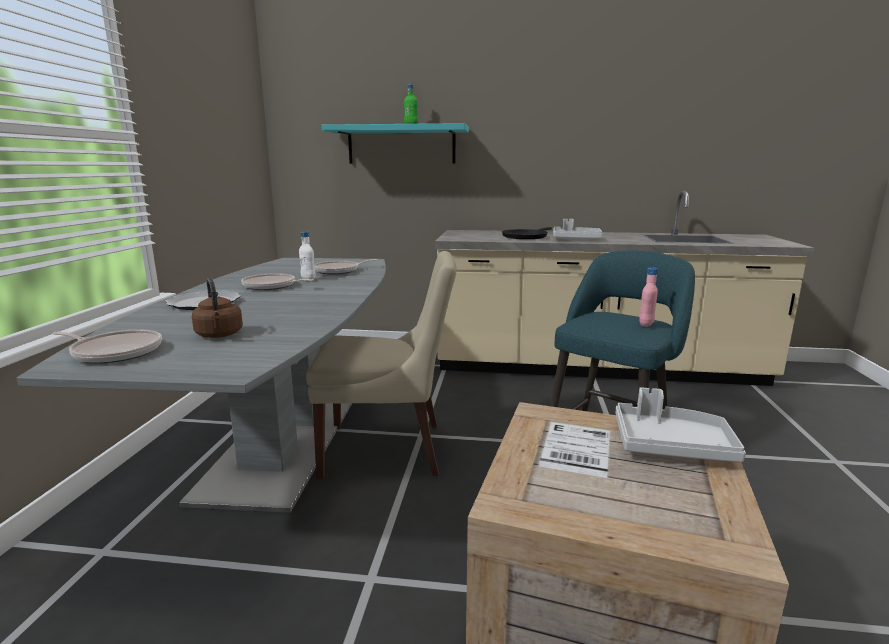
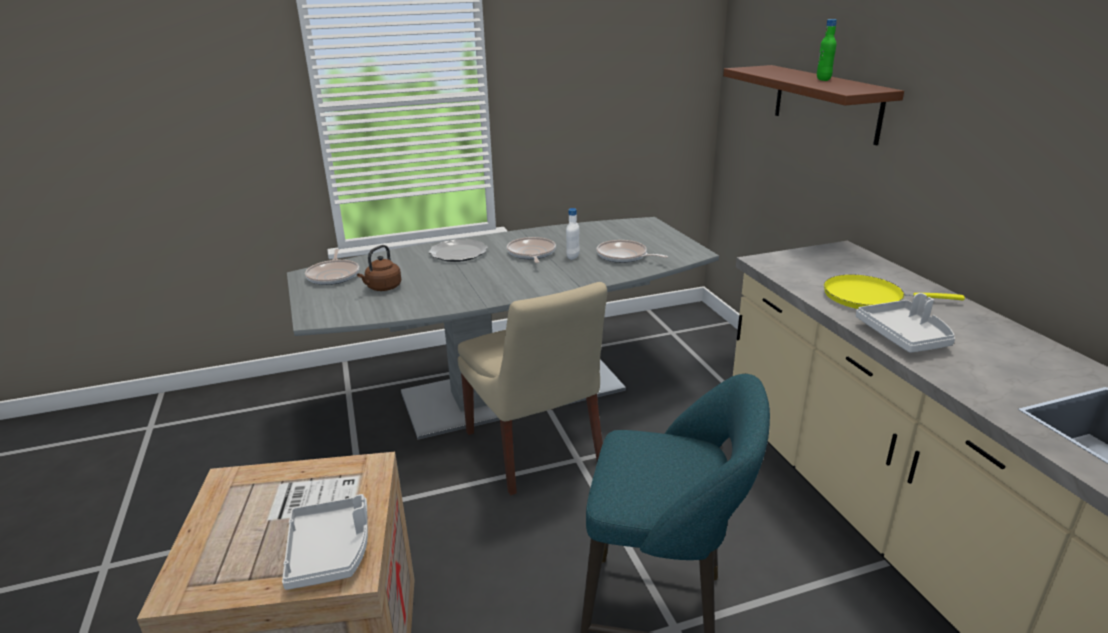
camera: 65 degrees right, 10 degrees up
(401, 145) = (826, 102): turquoise shelf -> brown shelf
(526, 237) = (868, 298): black frying pan -> yellow frying pan
(646, 324) = (665, 492): pink bottle -> none

